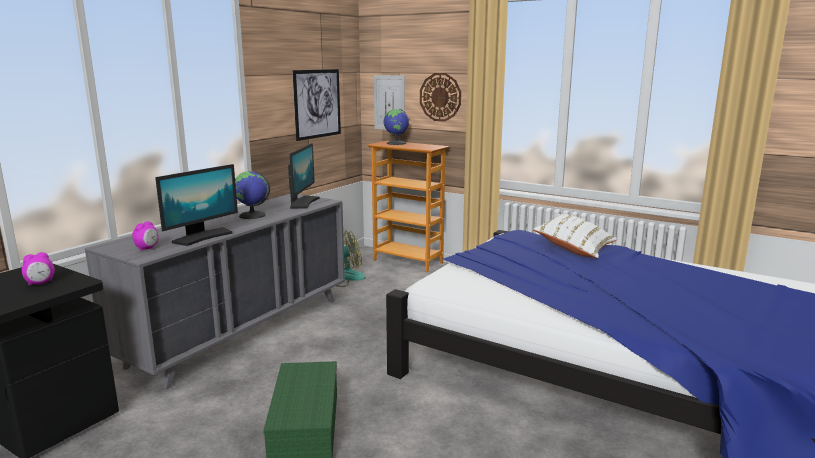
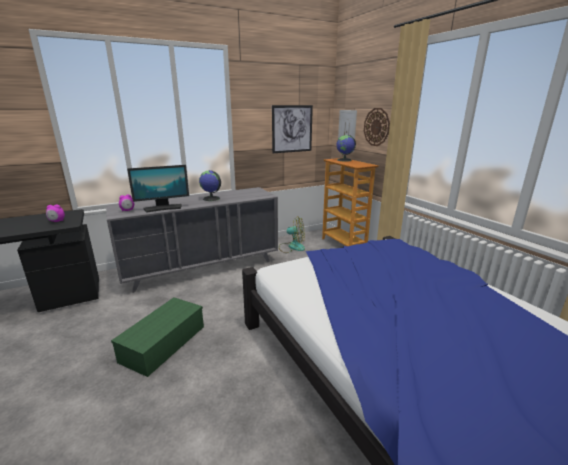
camera: 30 degrees right, 5 degrees up
(303, 203) = (252, 194): monitor -> none
(574, 248) = (424, 266): white pillow -> none

